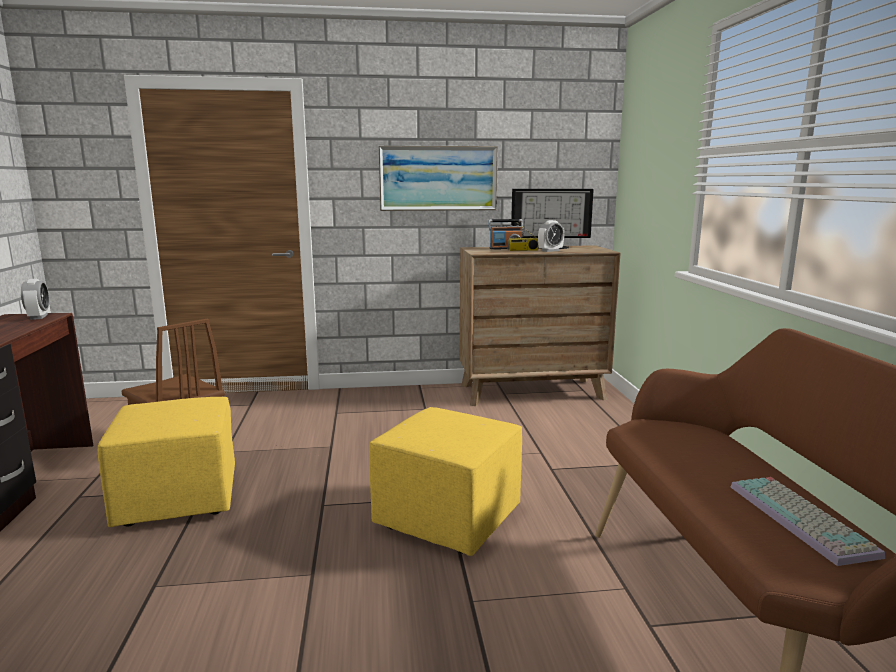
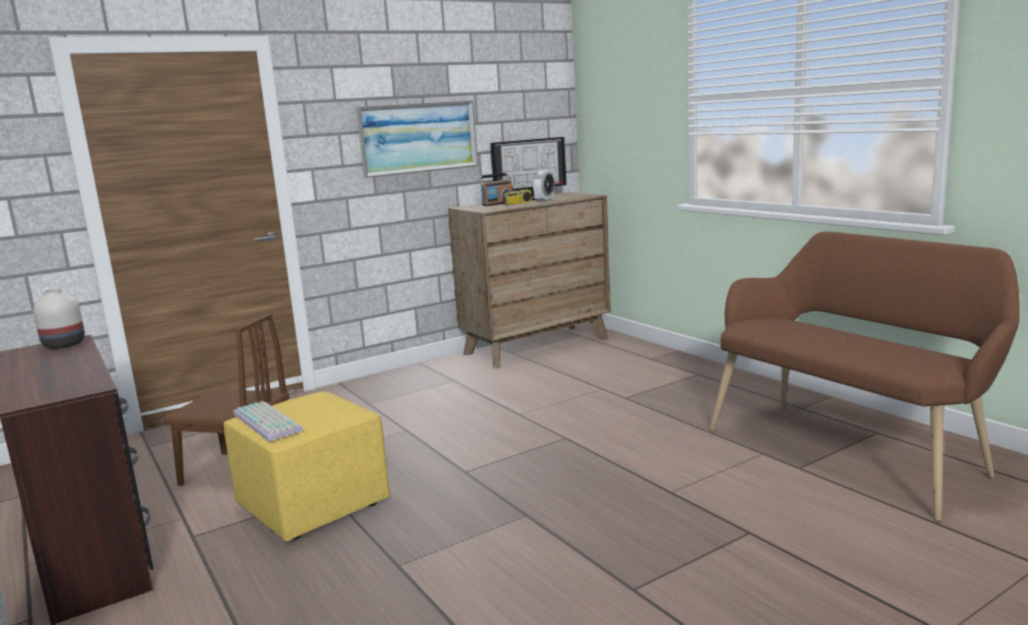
camera: 25 degrees left, 0 degrees up
(38, 317) = (63, 344): alarm clock -> white vase
(449, 519) = (588, 450): yellow ottoman -> none
(803, 520) = (903, 349): keyboard -> keyboard (269, 422)

